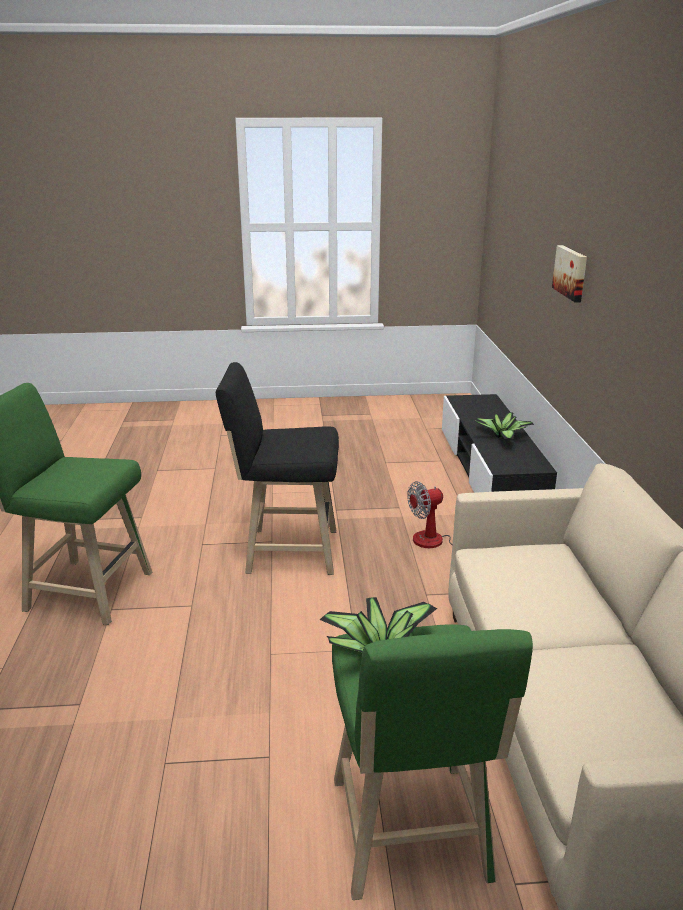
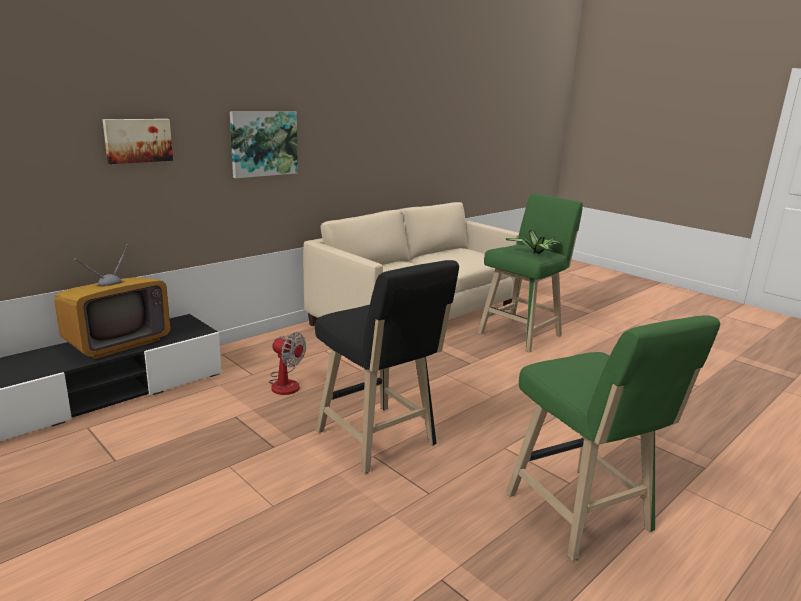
camera: 130 degrees left, 5 degrees down
(502, 437) = (117, 342): potted plant -> television
(635, 319) = (263, 143): none -> picture

